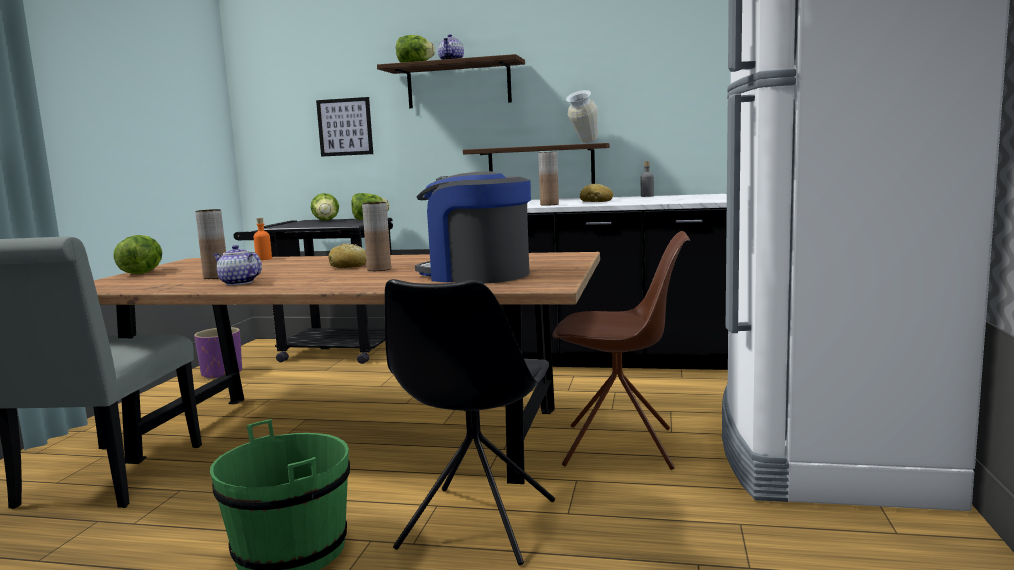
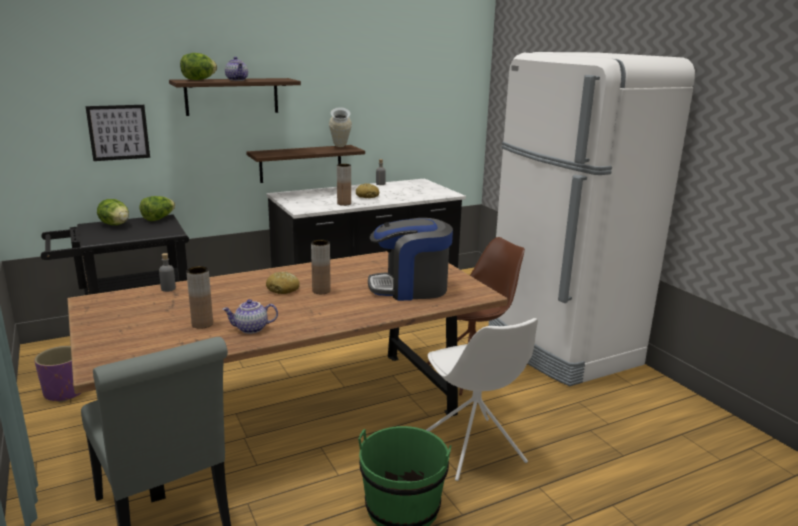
camera: 40 degrees left, 10 degrees up
(142, 273) = (97, 331): lettuce -> none
(264, 259) = (168, 289): orange bottle -> grey bottle
(476, 526) = (473, 449): black chair -> white chair

